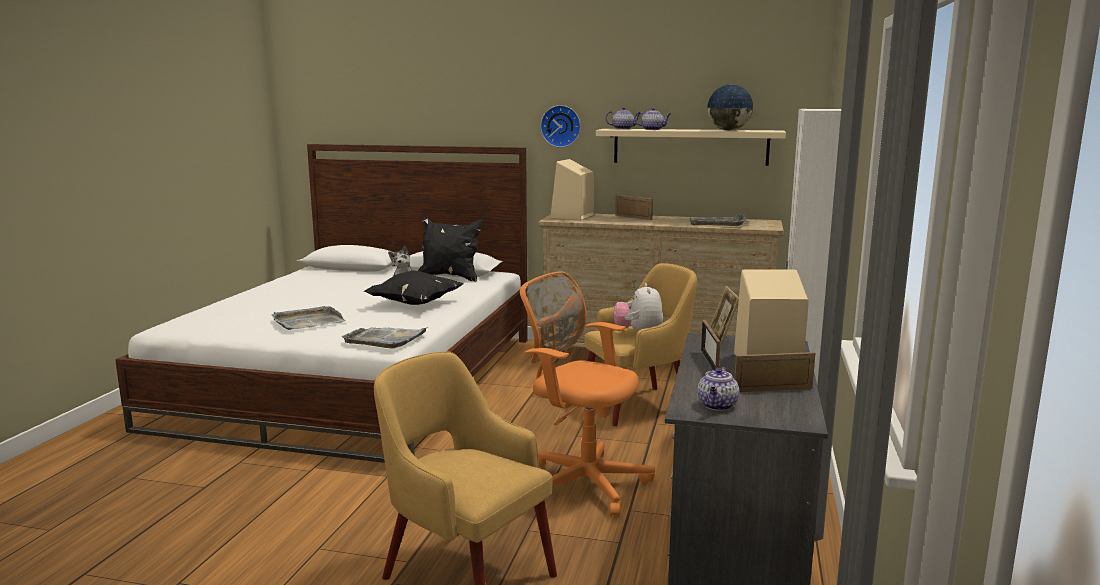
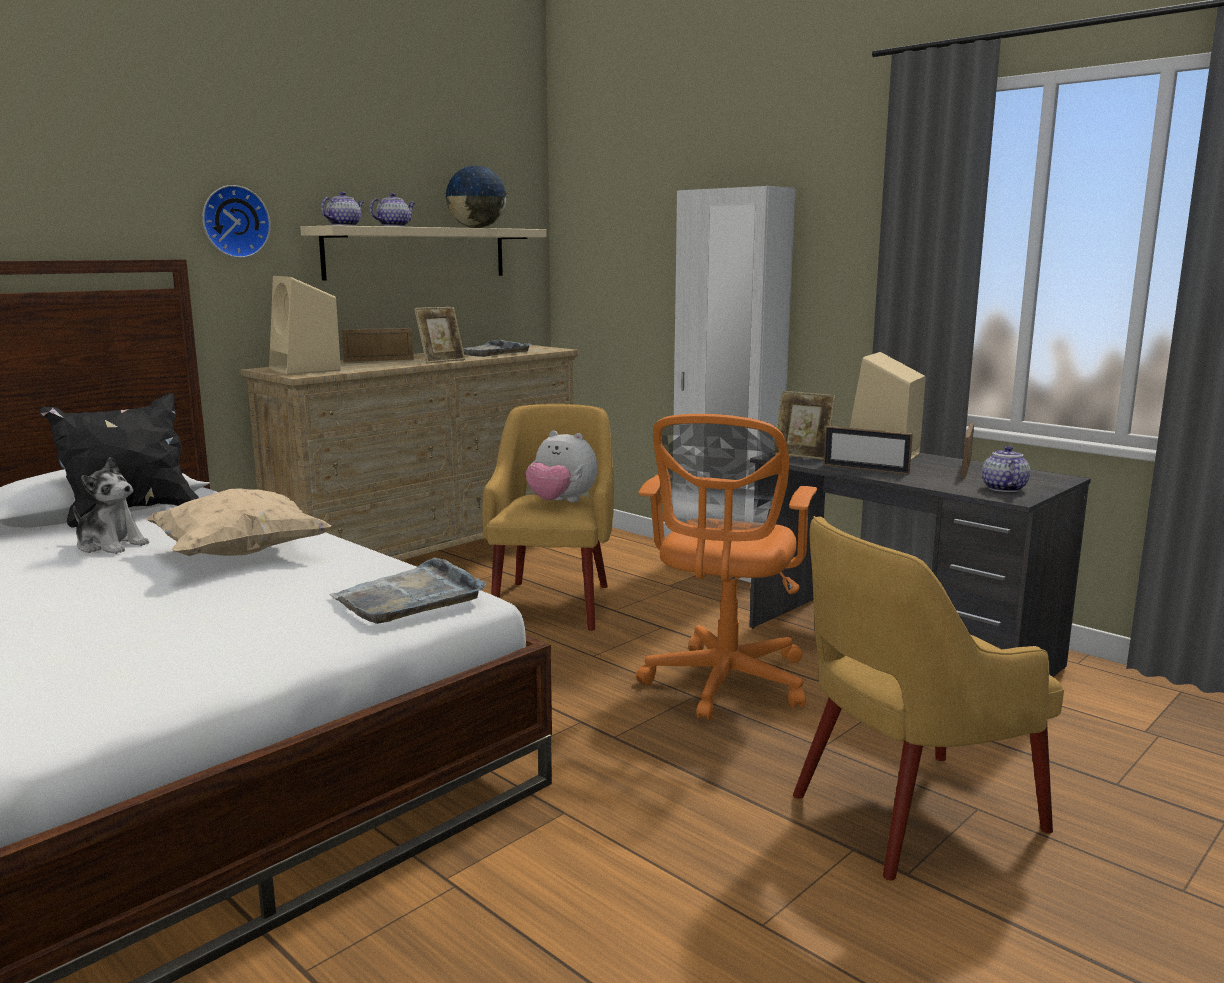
camera: 60 degrees left, 0 degrees up
(308, 322) = (169, 636): grey tray -> none
(414, 304) = (239, 554): black pillow -> beige pillow
(582, 481) = (724, 685): orange office chair -> orange office chair turned 45 degrees counterclockwise
(655, 223) = (441, 361): none -> picture frame
(717, 406) = (1003, 488): teapot -> teapot turned 135 degrees counterclockwise

